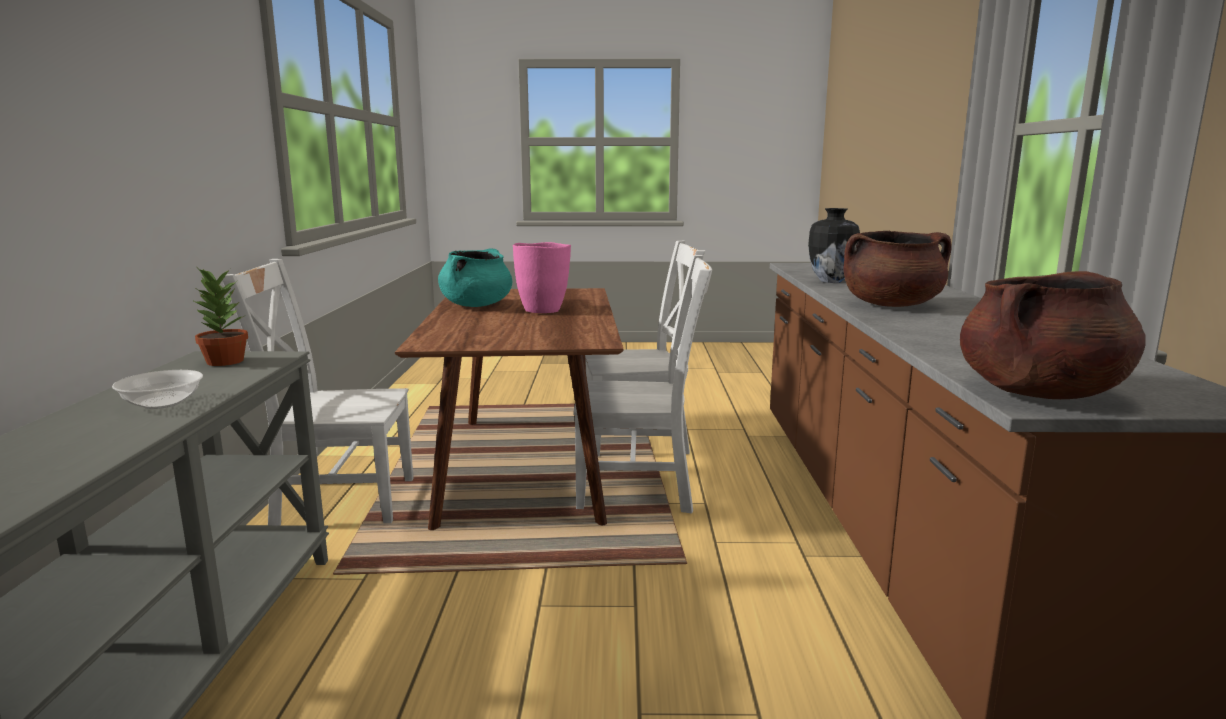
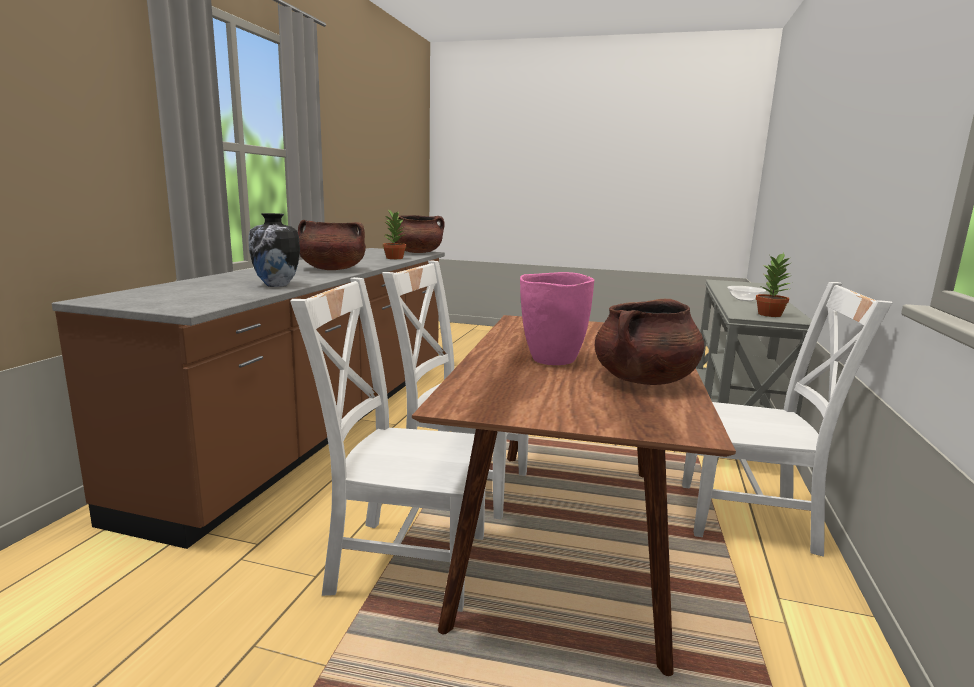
camera: 165 degrees left, 0 degrees up
(476, 305) = (644, 380): turquoise cooking pot -> brown cooking pot
(956, 349) = (394, 258): none -> potted plant

